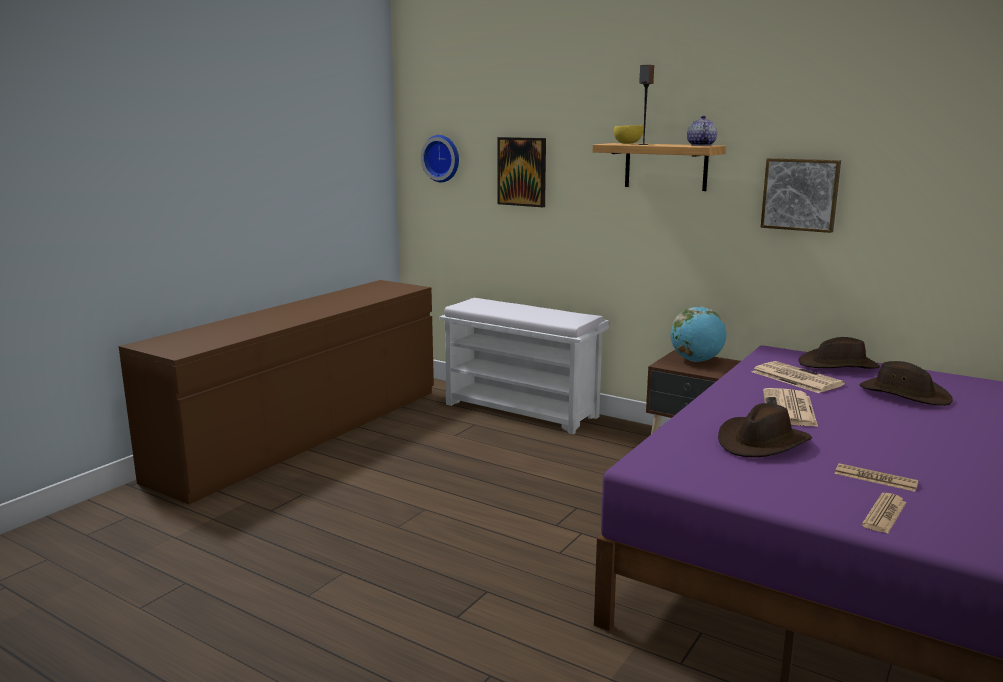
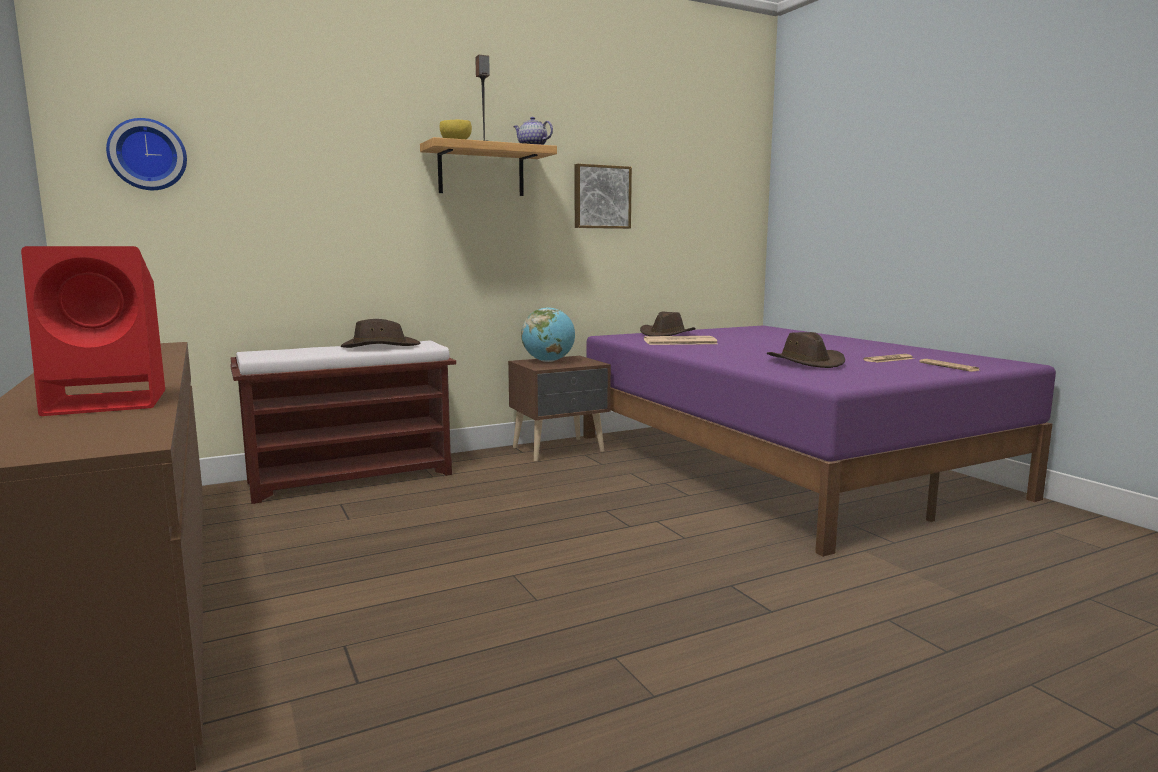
camera: 60 degrees left, 5 degrees down
(251, 328) = (111, 402): none -> red speaker
(522, 171) = (296, 176): picture -> none
(522, 410) = (353, 477): white bench -> brown bench
(789, 409) = (743, 351): newspaper -> none
(904, 394) = (742, 337): brown hat -> brown hat (380, 346)

